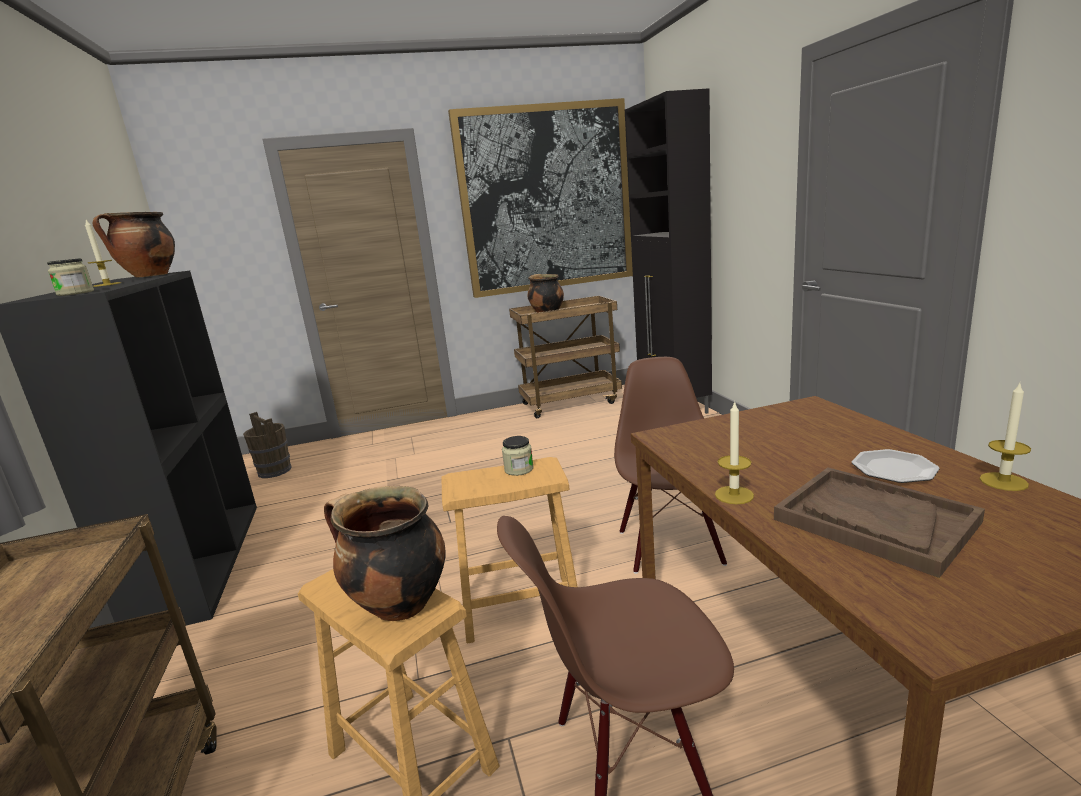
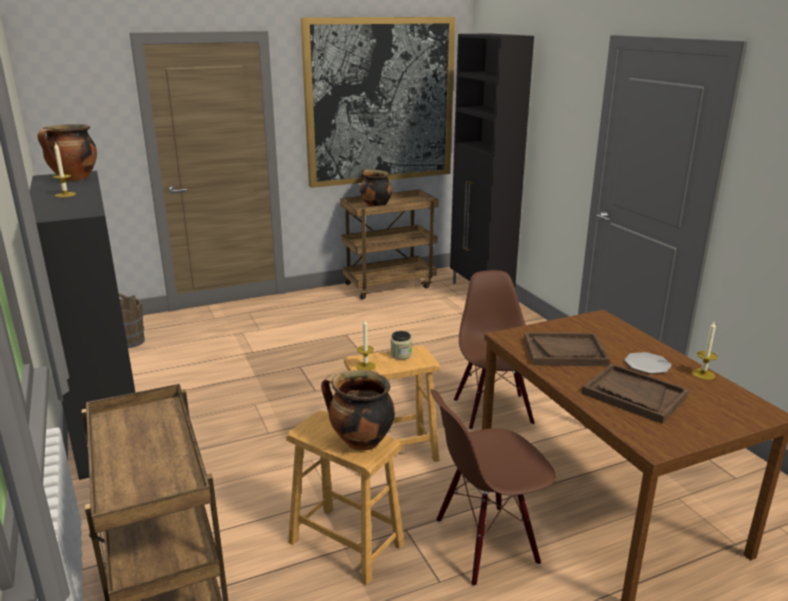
camera: 10 degrees left, 5 degrees up
(75, 293) = (74, 212): jar -> none
(734, 495) = (558, 378): candle -> candle (365, 366)
(750, 453) = (564, 351): none -> brown tray

